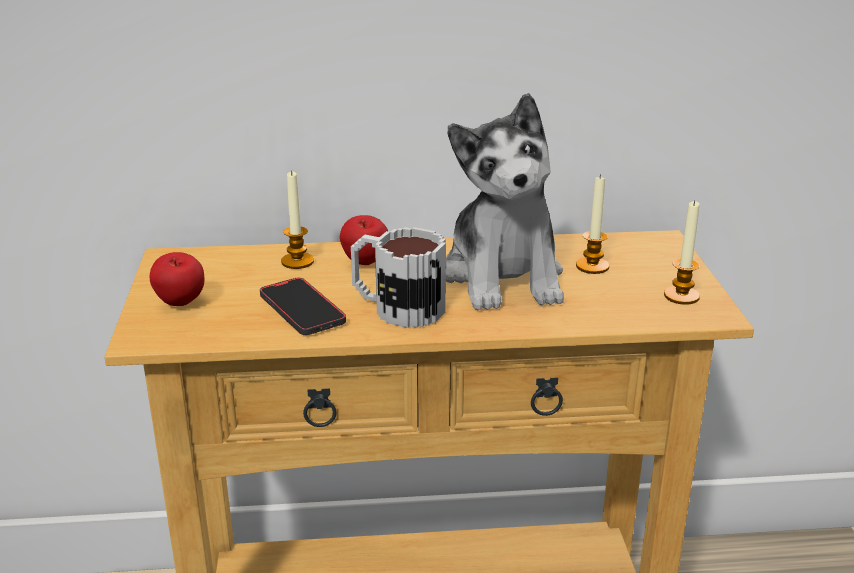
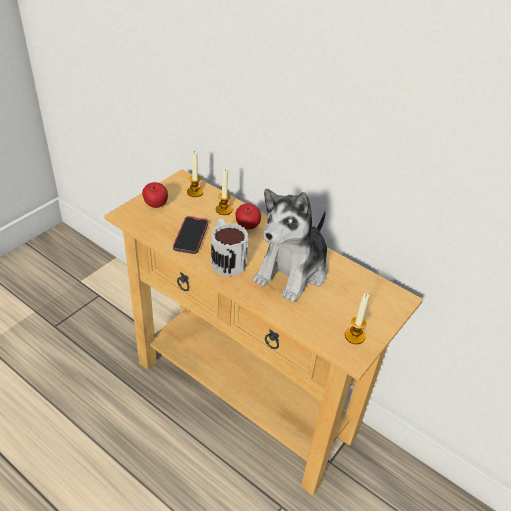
camera: 40 degrees right, 15 degrees up
(592, 266) = (340, 292): candle -> candle (195, 192)

